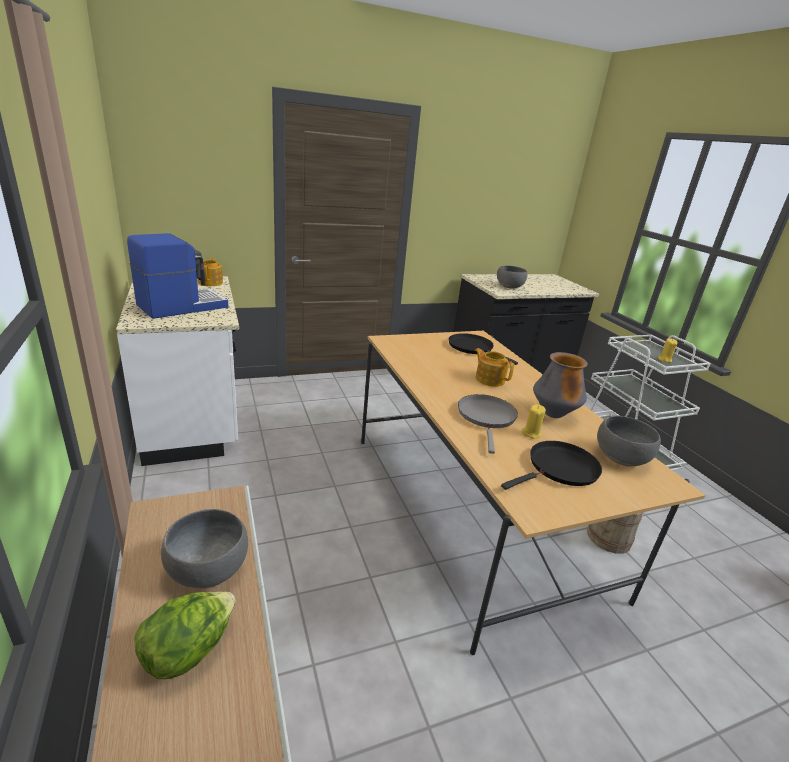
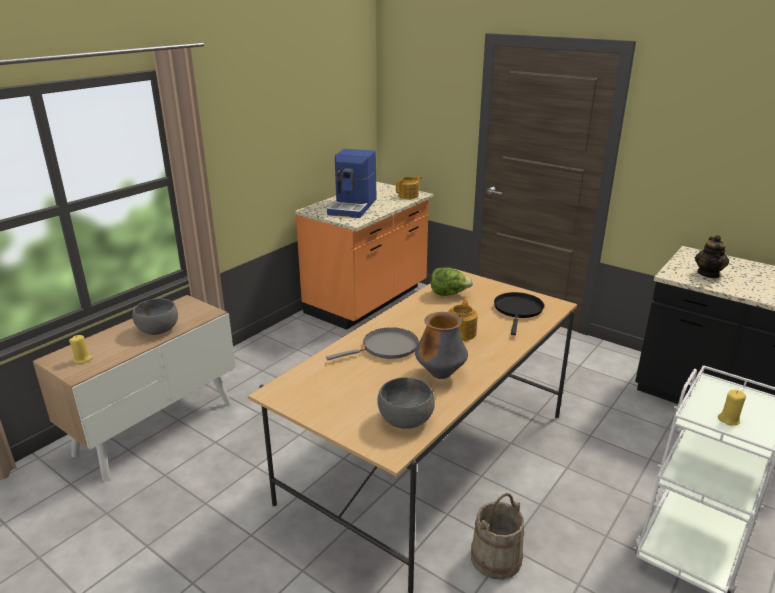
camera: 60 degrees right, 0 degrees up
(181, 306) = (353, 207): coffee machine -> coffee machine turned 90 degrees clockwise
(189, 650) = (111, 345): lettuce -> lettuce (449, 294)
(193, 419) = (368, 301): white counter -> orange counter
(509, 286) = (708, 274): grey bowl -> teapot
(531, 433) = (387, 371): yellow candle -> yellow candle (82, 359)
(560, 469) = (346, 393): black frying pan -> none

